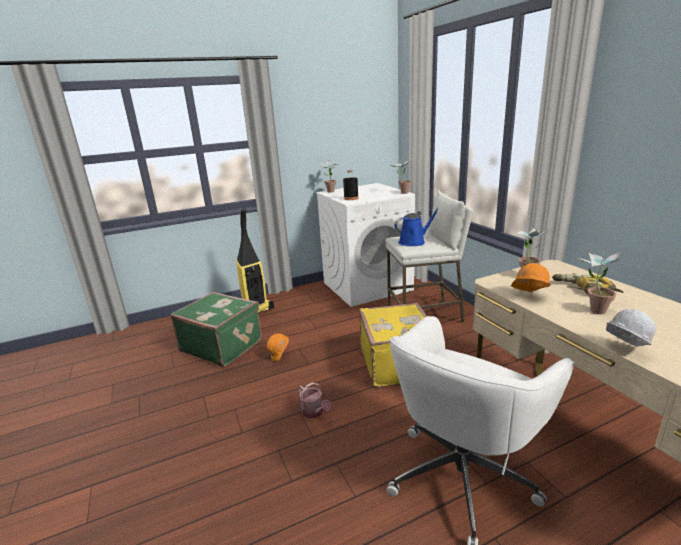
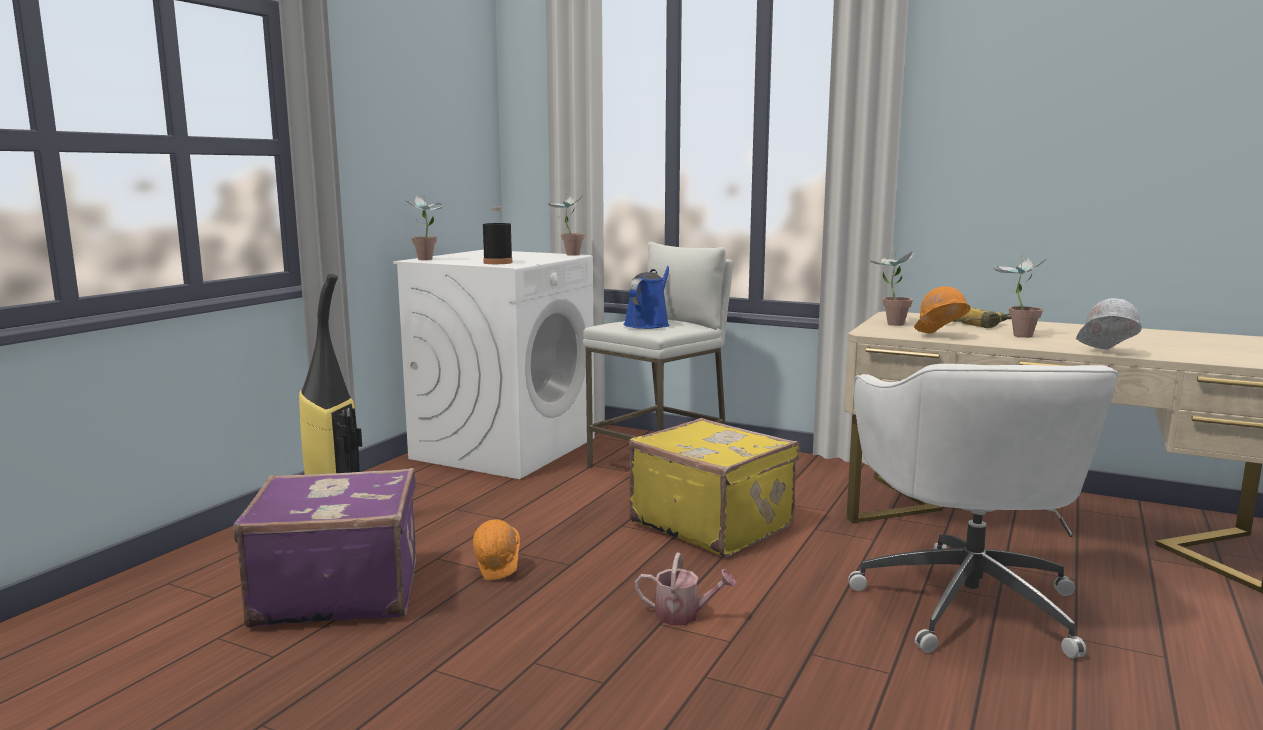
camera: 40 degrees left, 10 degrees down
(222, 345) = (338, 591): green suitcase -> purple suitcase

